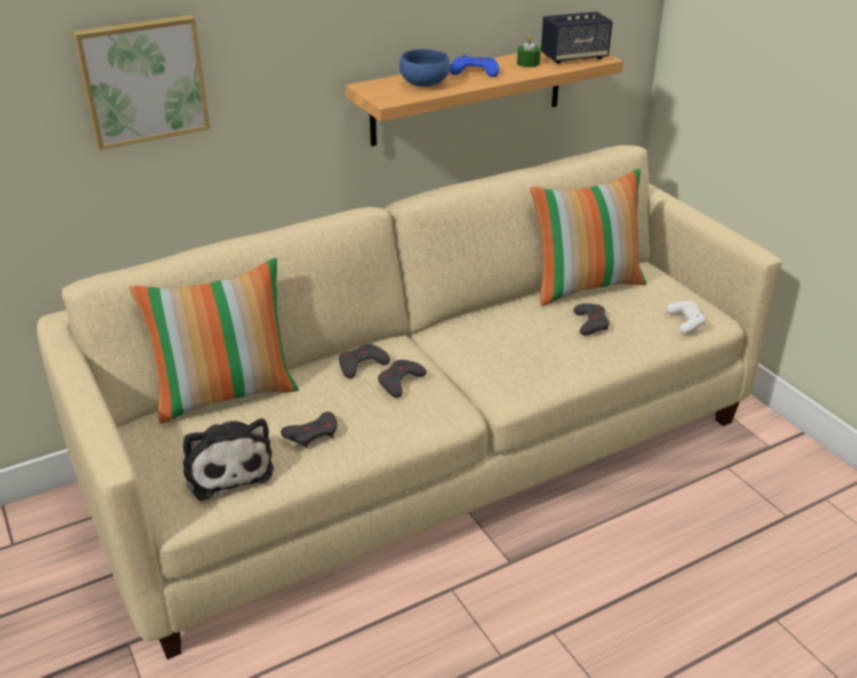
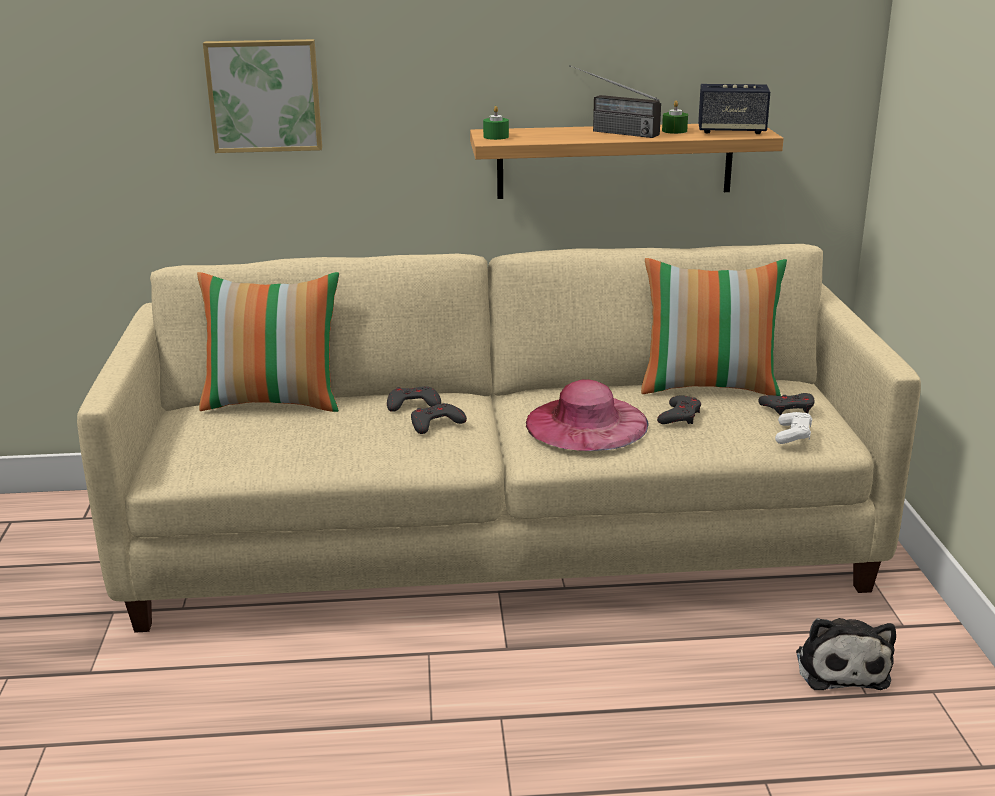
camera: 25 degrees right, 10 degrees down
(227, 467) = (224, 452): plush toy -> plush toy (840, 666)
(312, 434) = (316, 443): grey game controller -> grey game controller (788, 408)
(384, 93) = (496, 137): none -> green candle
(425, 84) = (545, 135): blue bowl -> none
(474, 72) = (608, 131): blue game controller -> radio
(524, 349) = (586, 423): none -> pink hat

